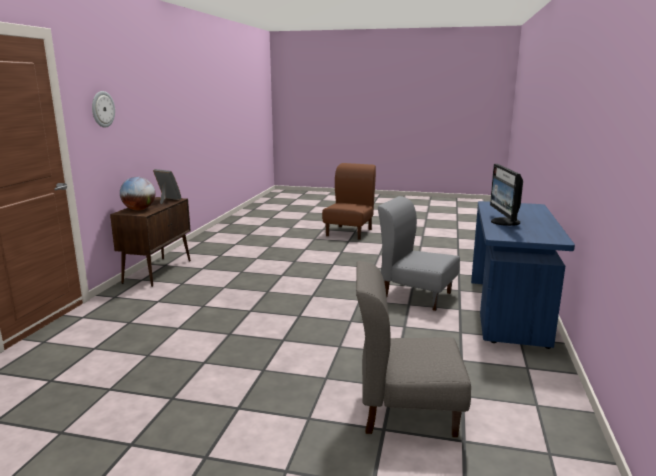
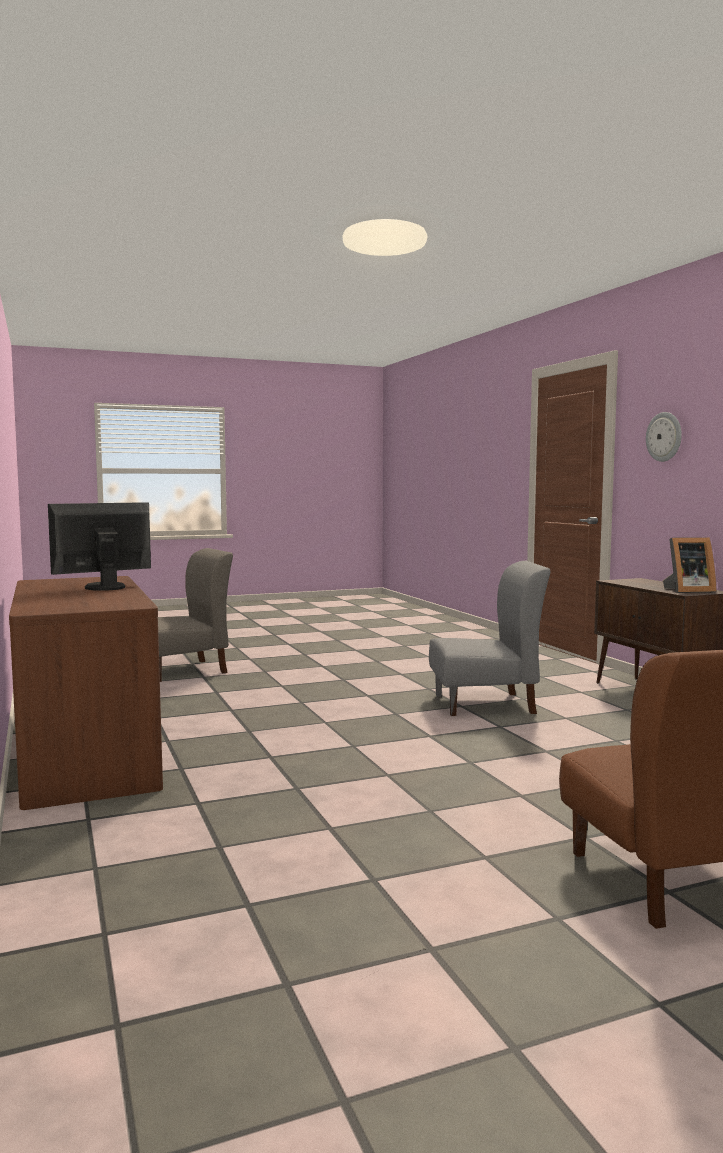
camera: 145 degrees right, 10 degrees down
(139, 209) = (643, 582): globe -> none
(416, 295) = (249, 744): grey chair -> grey chair (485, 704)
(504, 222) = (103, 587): monitor -> monitor turned 90 degrees counterclockwise
(509, 311) = (84, 753): blue desk -> brown desk

